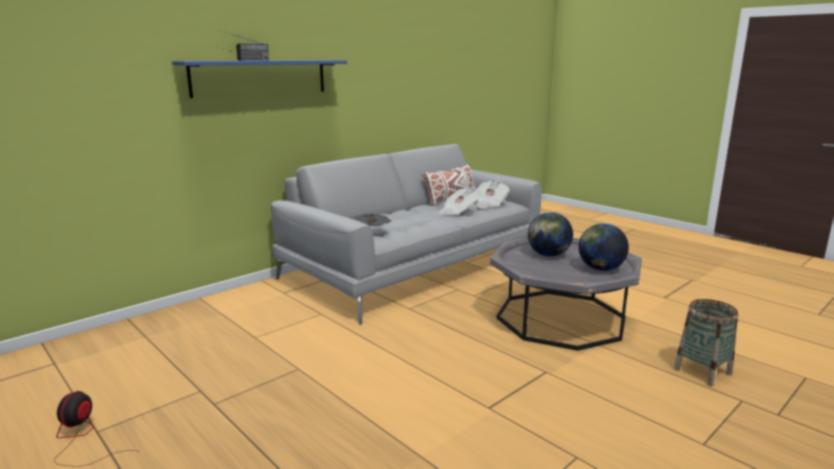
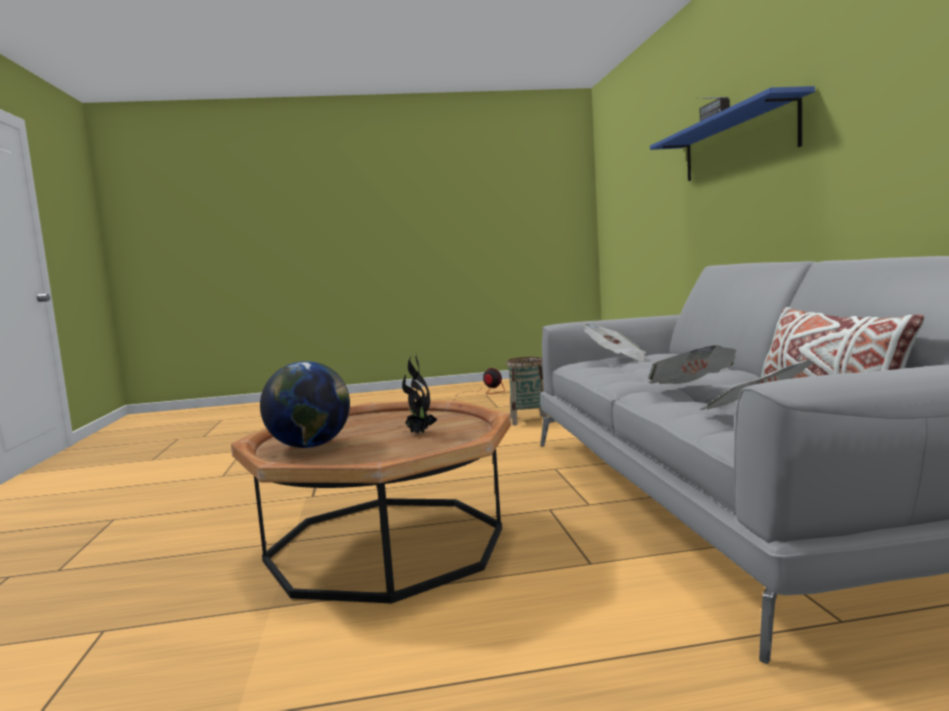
camera: 125 degrees right, 10 degrees down
(548, 255) = (419, 433): globe -> potted plant
(560, 318) = (386, 544): grey coffee table -> brown coffee table
(702, 371) = (116, 579): basket -> basket (529, 420)

